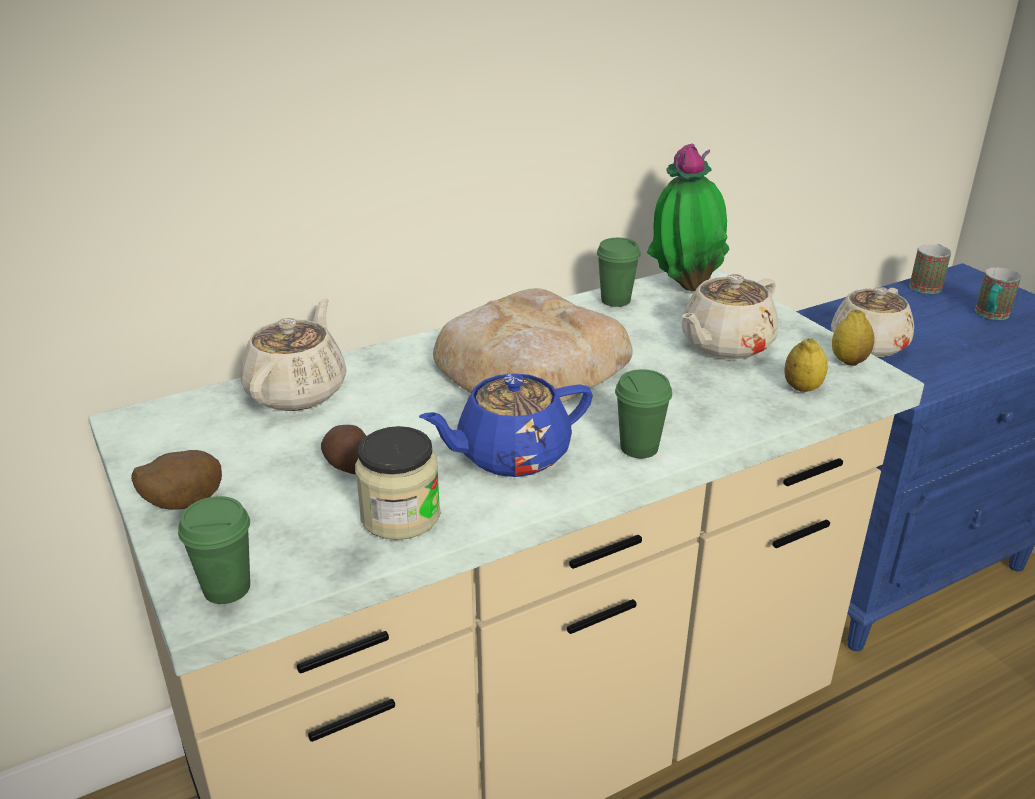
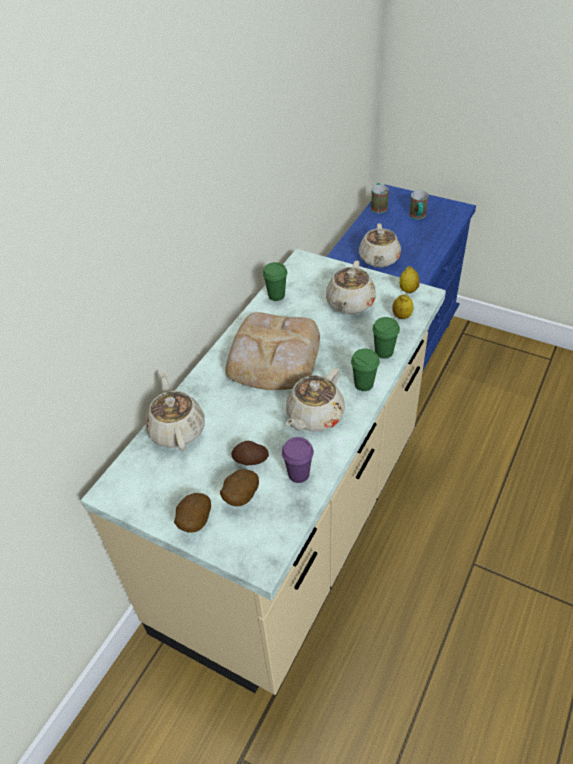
camera: 30 degrees left, 15 degrees up
(227, 588) = (263, 551): green cup -> green cup (384, 352)
(281, 504) = (240, 497): none -> potato
(400, 516) = (298, 474): jar -> purple cup
(510, 455) = (314, 416): blue teapot -> beige teapot
(684, 287) = (301, 272): potted plant -> none

